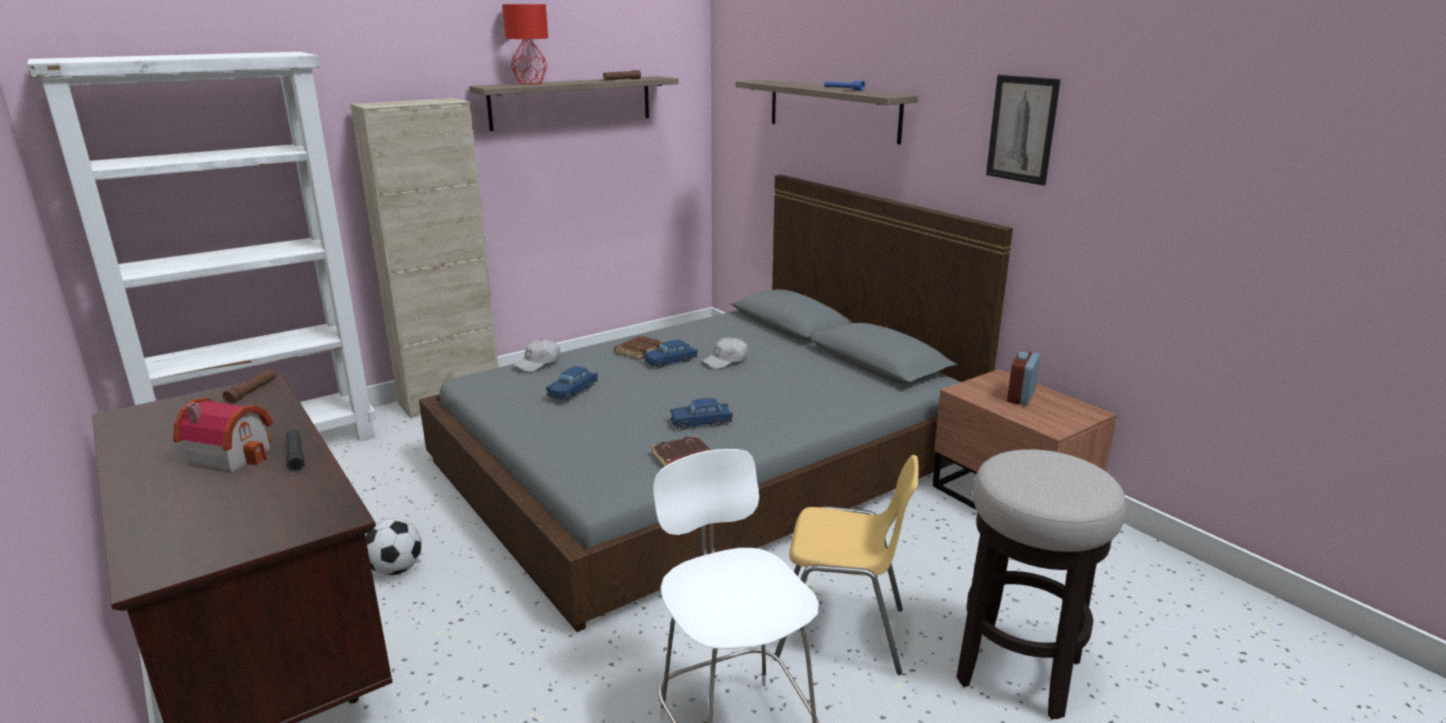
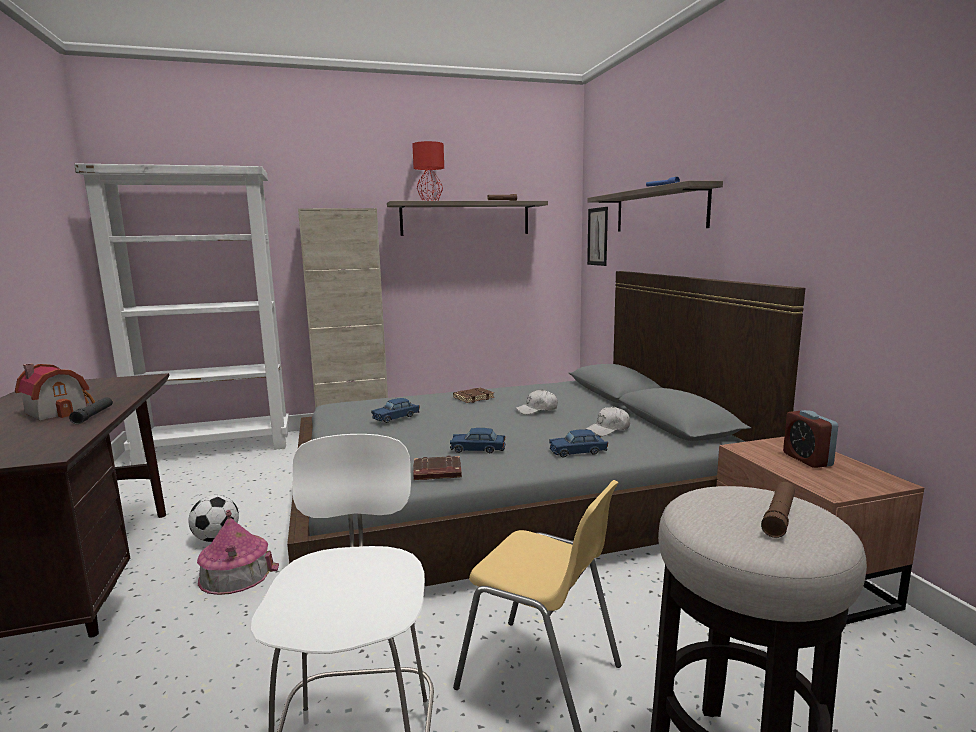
camera: 20 degrees right, 10 degrees down
(252, 391) = (135, 380): brown flashlight -> brown flashlight (779, 516)
(461, 603) = (236, 573): none -> toy house
(538, 363) = (390, 399): white cap -> white cap (608, 429)
(671, 361) = (492, 406): blue toy car -> blue toy car (578, 452)
(1020, 397) = (807, 459): alarm clock -> alarm clock turned 60 degrees counterclockwise
(1022, 129) = (814, 189): picture -> picture (597, 236)

